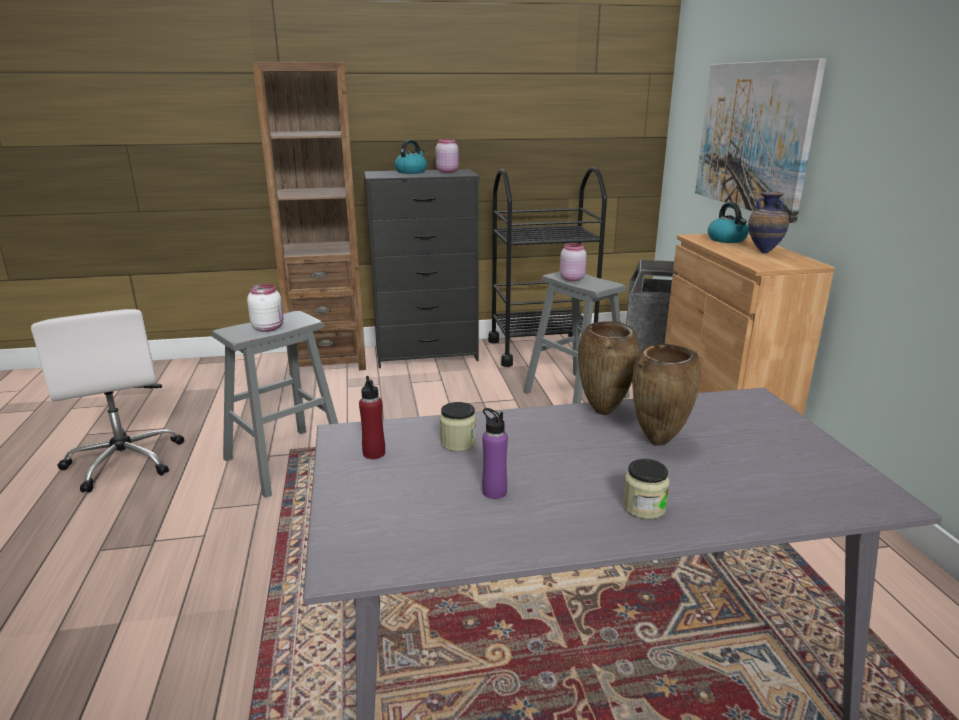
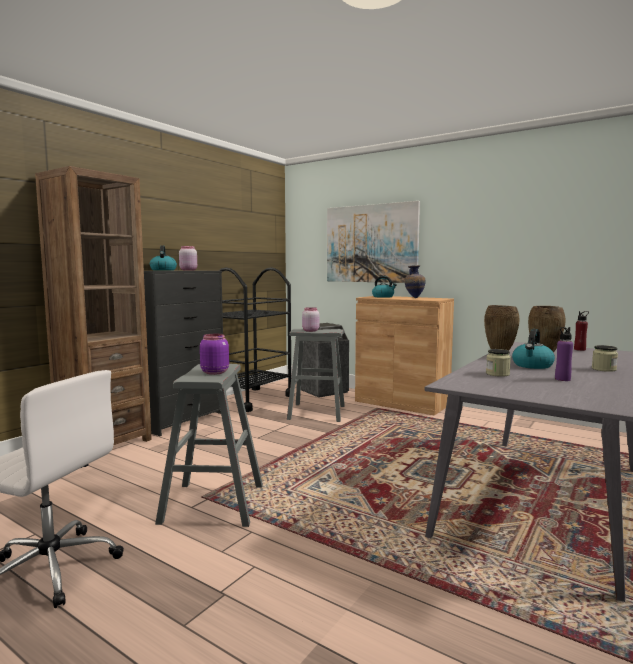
camera: 45 degrees left, 15 degrees down
(268, 328) = (214, 372): white jar -> purple jar
(374, 453) = (486, 385): red bottle -> red bottle (579, 349)
(566, 450) = (532, 366): none -> kettle

